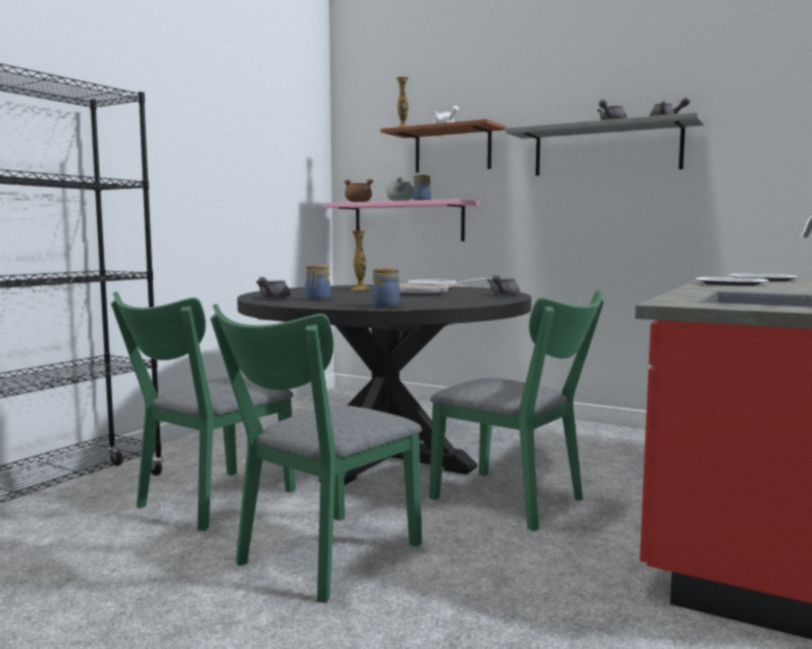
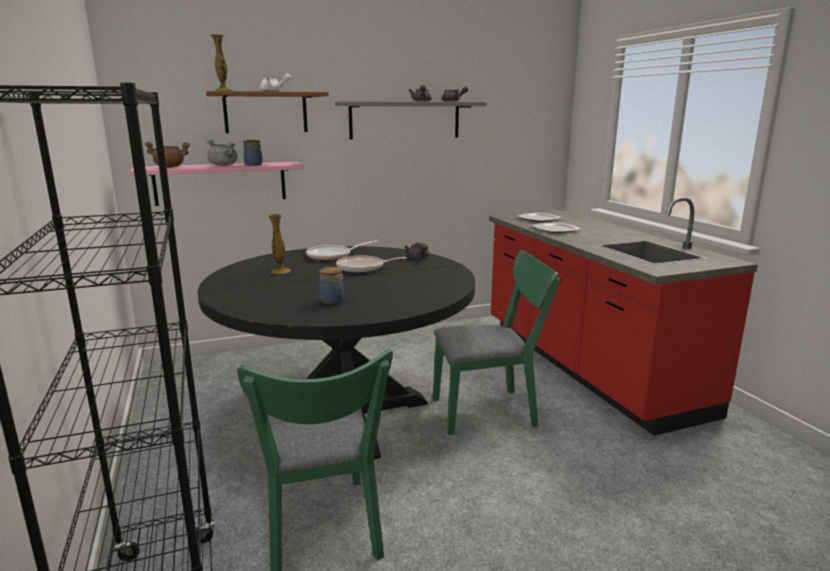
camera: 50 degrees left, 10 degrees up
(272, 298) = (288, 311): grey teapot -> none
(321, 559) = (497, 519): green chair -> none
(387, 306) = (428, 298): jar -> none

